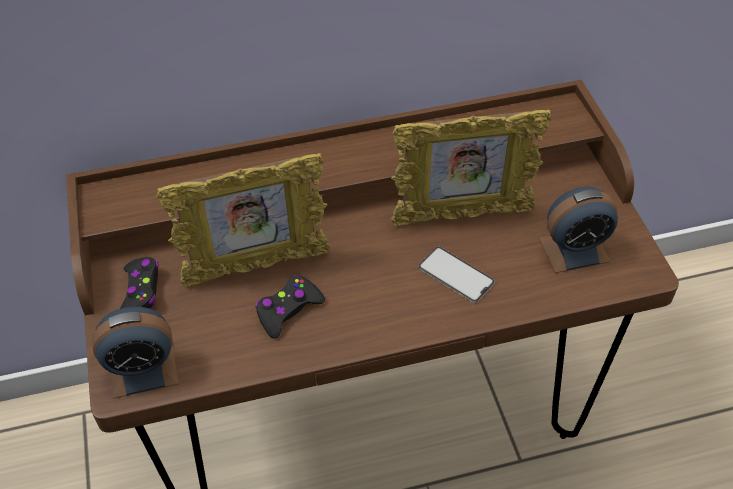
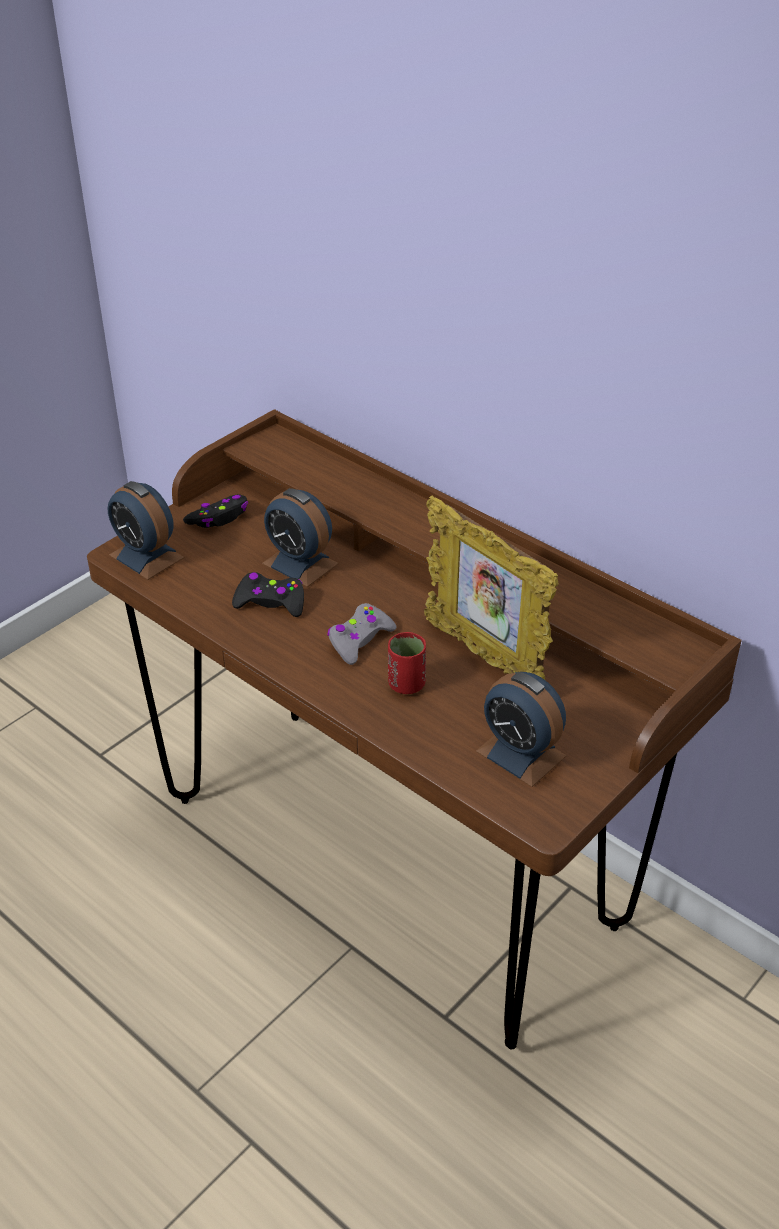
camera: 55 degrees right, 10 degrees down
(256, 267) = (300, 563): picture frame -> alarm clock
(383, 277) = (359, 640): none -> grey game controller
(456, 275) = (406, 684): phone -> red cup

